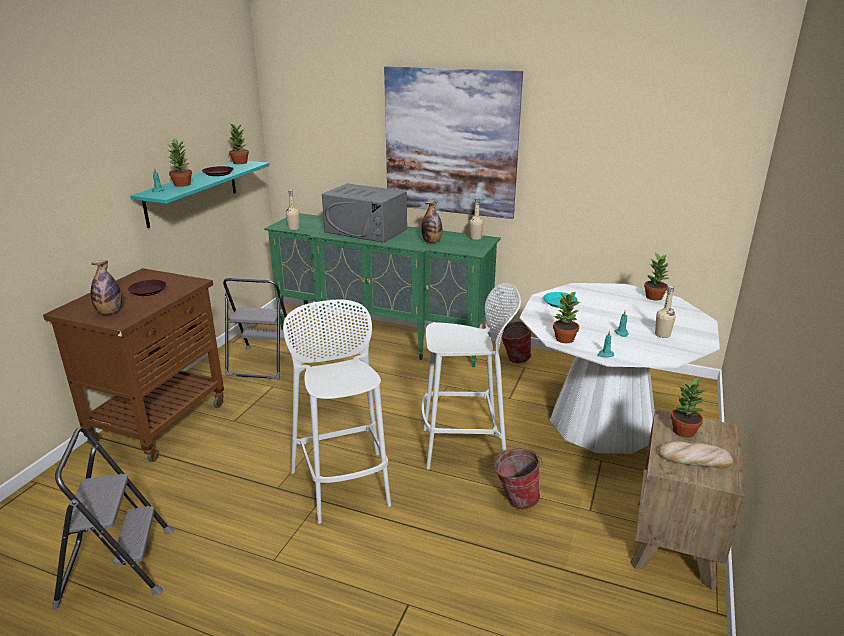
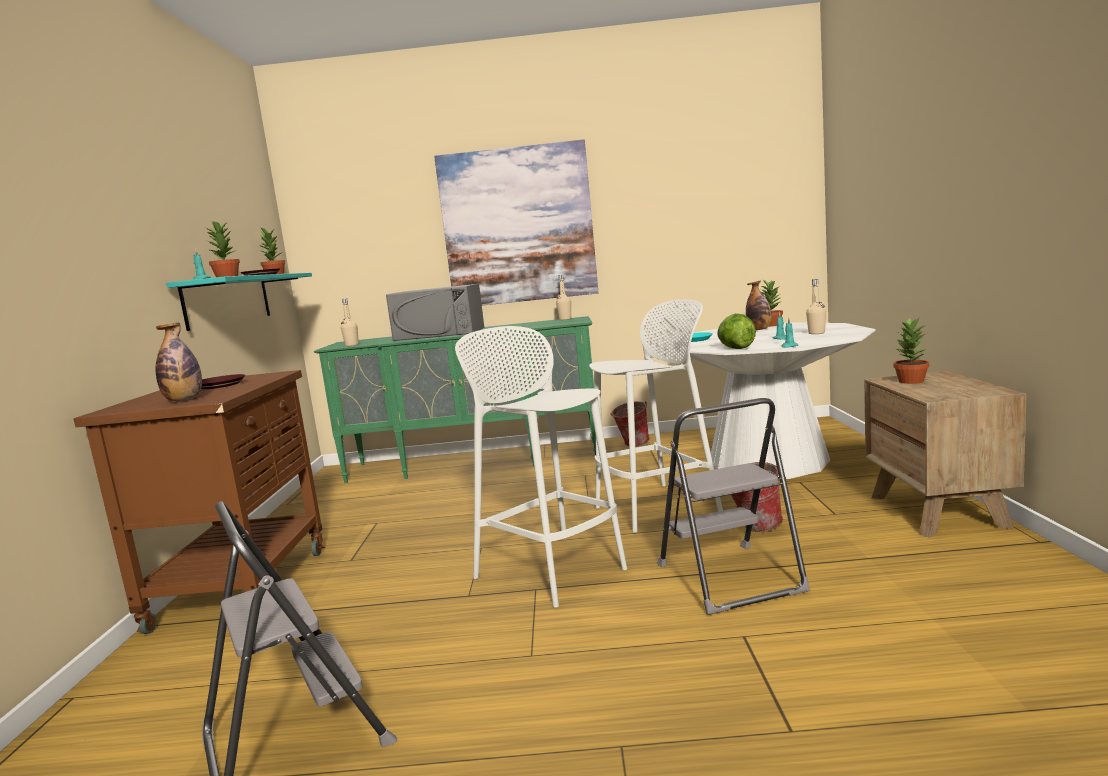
camera: 20 degrees left, 15 degrees down
(261, 364) = (343, 511): grey step ladder -> grey step ladder (731, 579)
(432, 242) = (523, 326): bottle -> bottle (759, 329)
(564, 339) = (736, 348): potted plant -> lettuce
(694, 458) = (948, 388): bread -> none

